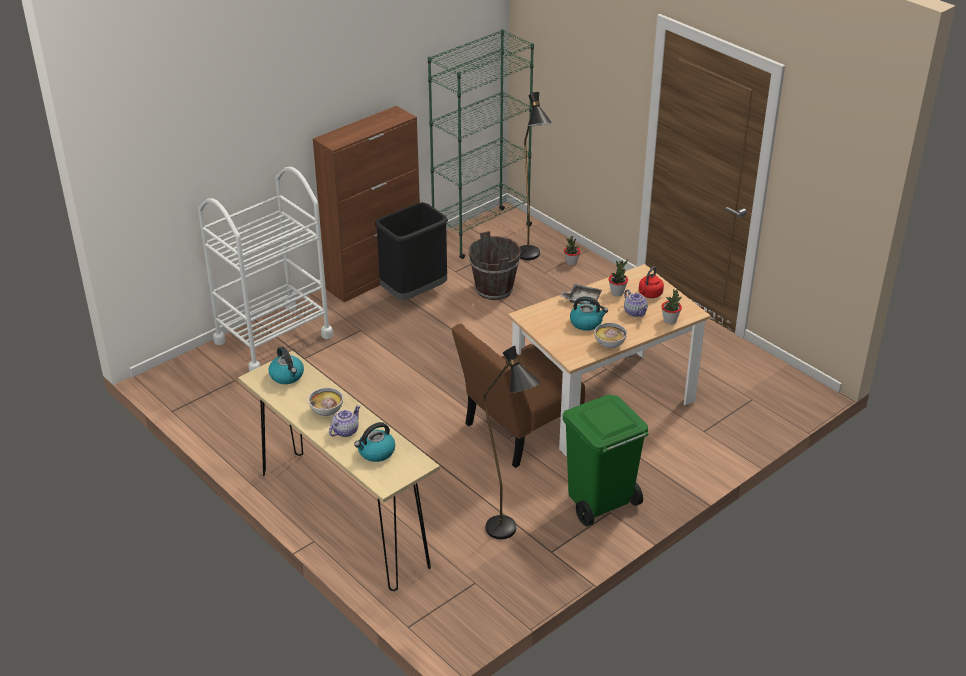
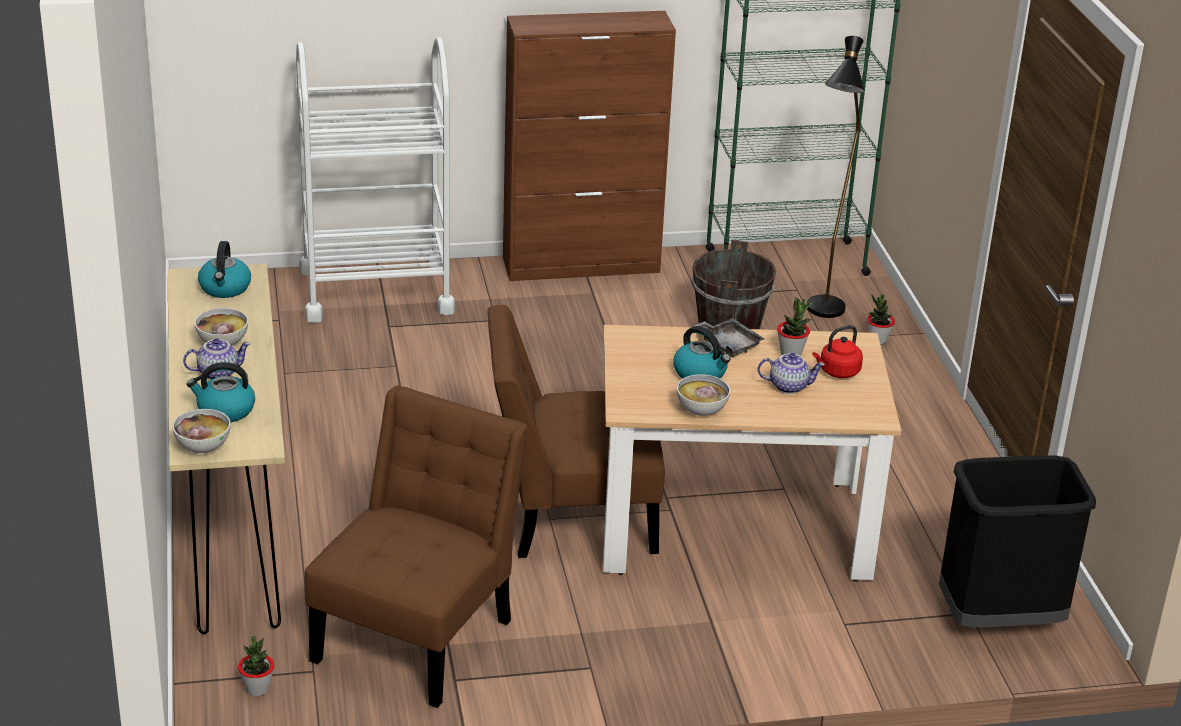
camera: 30 degrees right, 5 degrees down
(390, 480) = (203, 447): none -> bowl
(414, 293) = (612, 302): black trash can -> black trash can (998, 620)
(508, 535) = (419, 634): black floor lamp -> brown chair
(599, 503) = (588, 650): green trash can -> none
(635, 312) = (789, 386): teapot -> teapot turned 90 degrees counterclockwise
(670, 320) = (829, 414): potted plant -> potted plant (257, 689)

